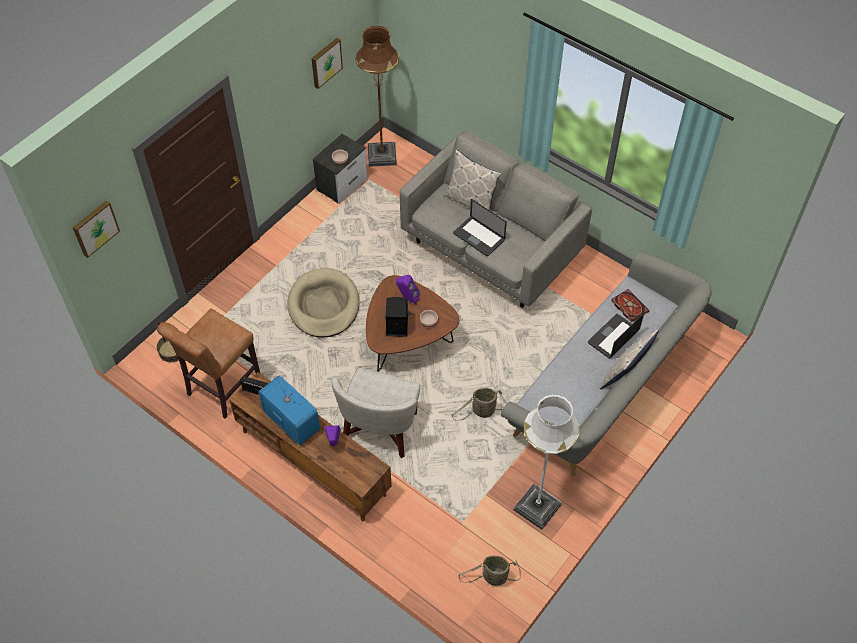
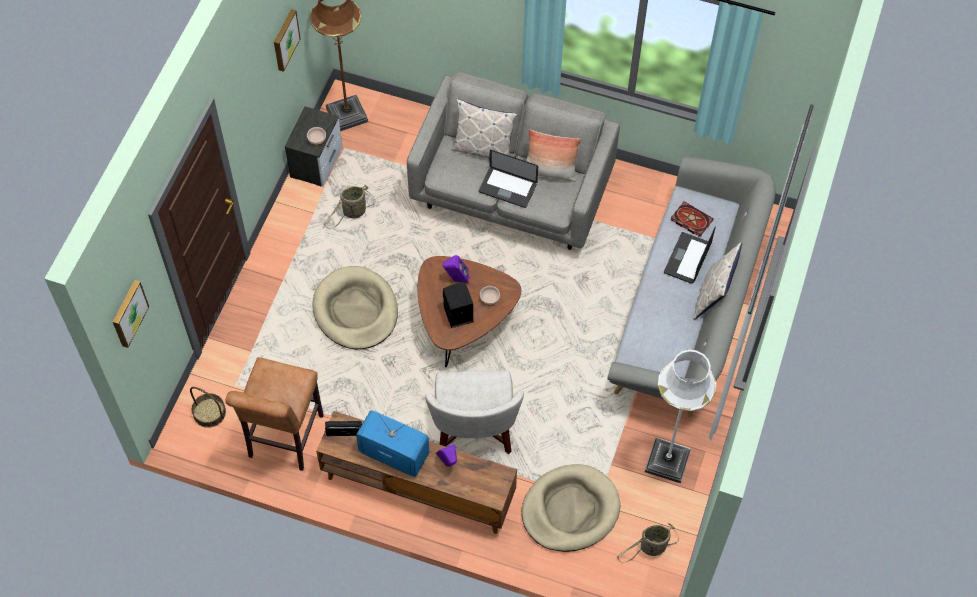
camera: 20 degrees left, 5 degrees up
(434, 522) = (570, 510): none -> beige dog bed
(482, 411) = (572, 377): basket -> basket (353, 213)
(520, 234) = (550, 172): none -> pillow

